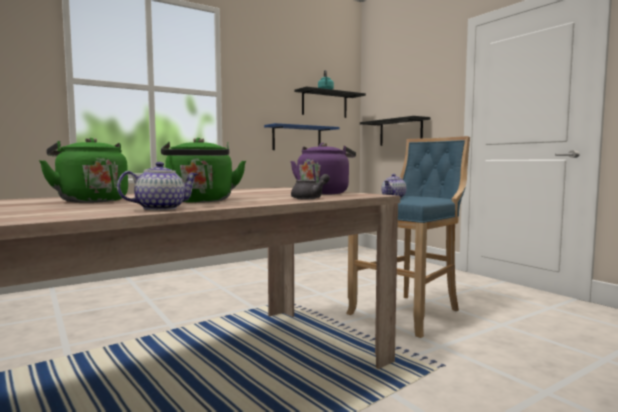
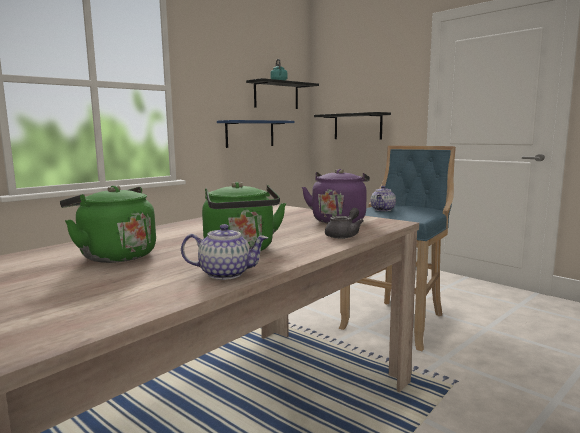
camera: 10 degrees left, 5 degrees up
(161, 208) = (226, 274): teapot -> teapot turned 45 degrees clockwise

